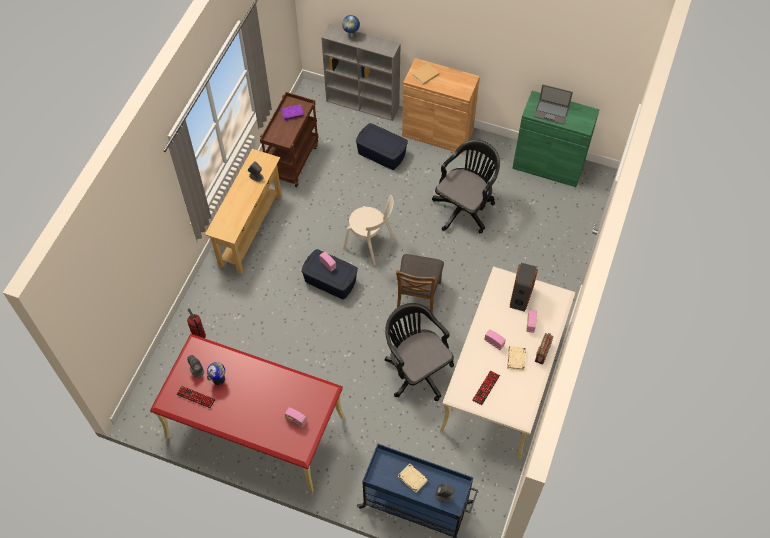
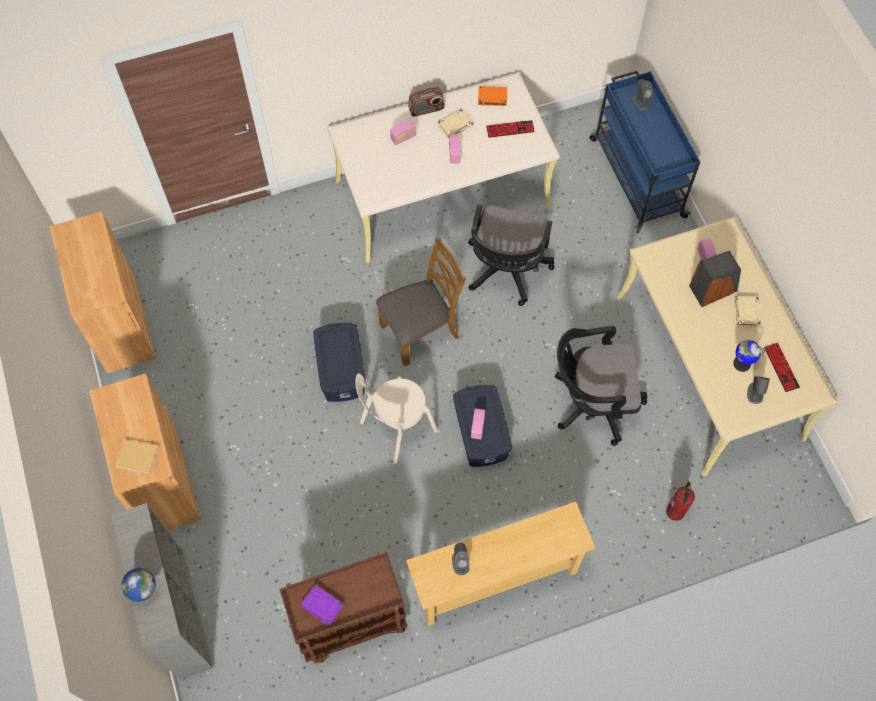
camera: 130 degrees left, 5 degrees up
(254, 427) = (709, 367): red desk -> beige desk
(370, 244) = (395, 429): beige chair -> beige chair turned 120 degrees counterclockwise
(381, 154) = (249, 521): blue storage box -> blue storage box (341, 370)
(412, 478) = (652, 134): beige book -> beige book (747, 313)
(465, 207) = (258, 368): black office chair -> black office chair (591, 402)
(520, 296) = (378, 165): speaker -> speaker (713, 289)
(520, 397) = (492, 97): none -> orange book
(548, 165) = (121, 324): green cabinet -> brown cabinet
(551, 112) = (93, 271): laptop -> none

